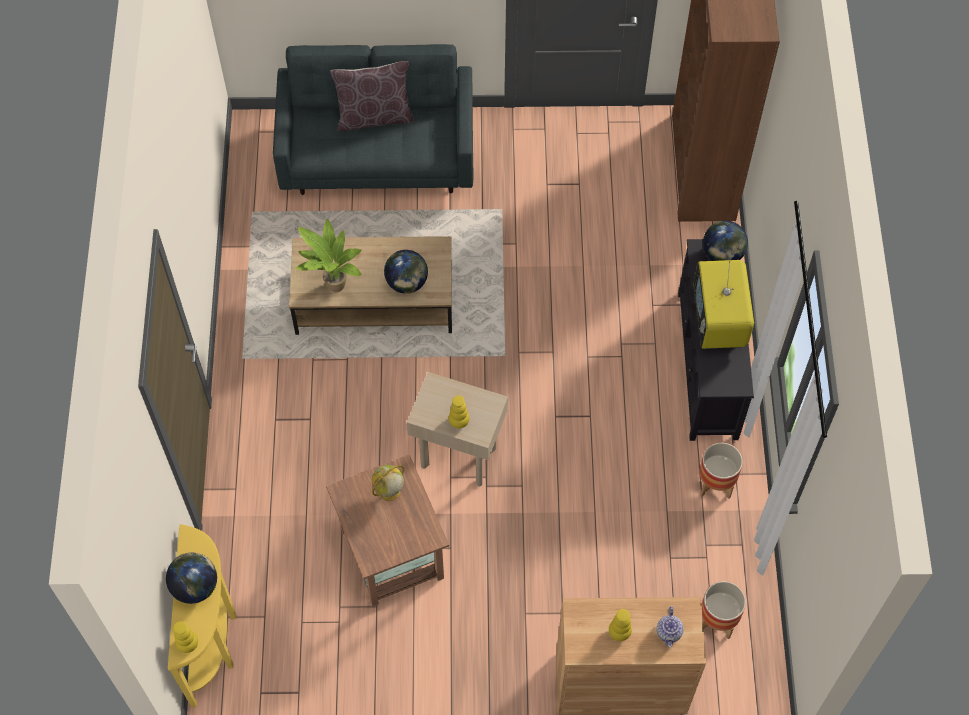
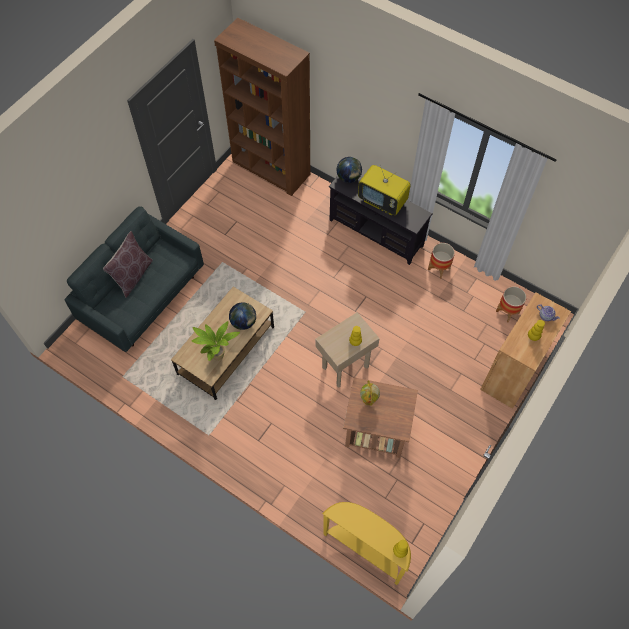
camera: 55 degrees left, 0 degrees up
(195, 587) = (367, 527): globe -> none

